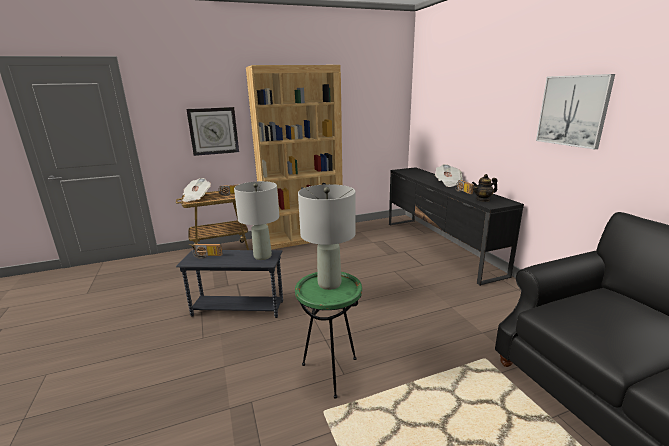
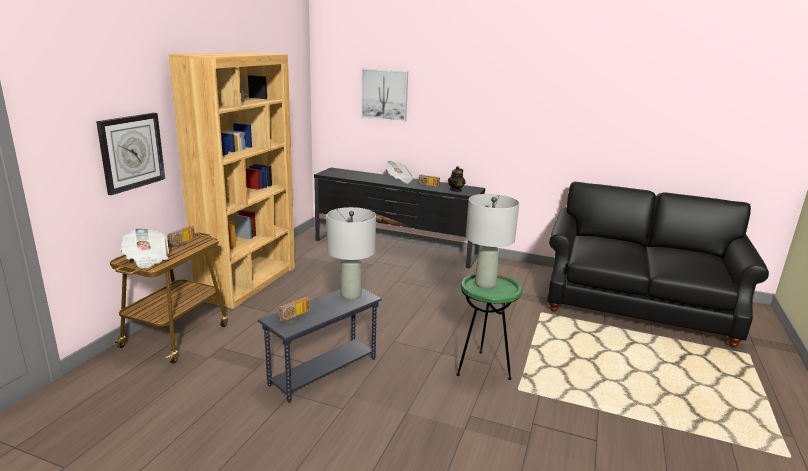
camera: 50 degrees left, 0 degrees up
(573, 111) = (521, 109): picture -> picture (384, 95)

